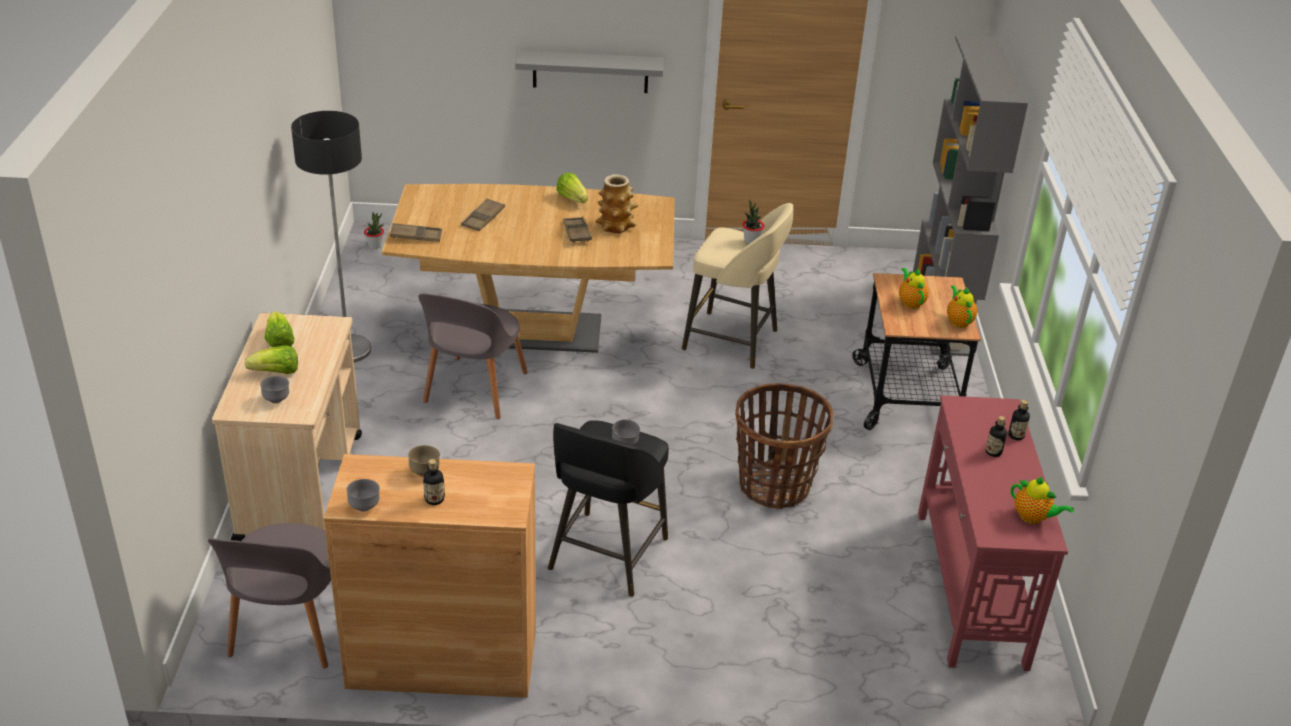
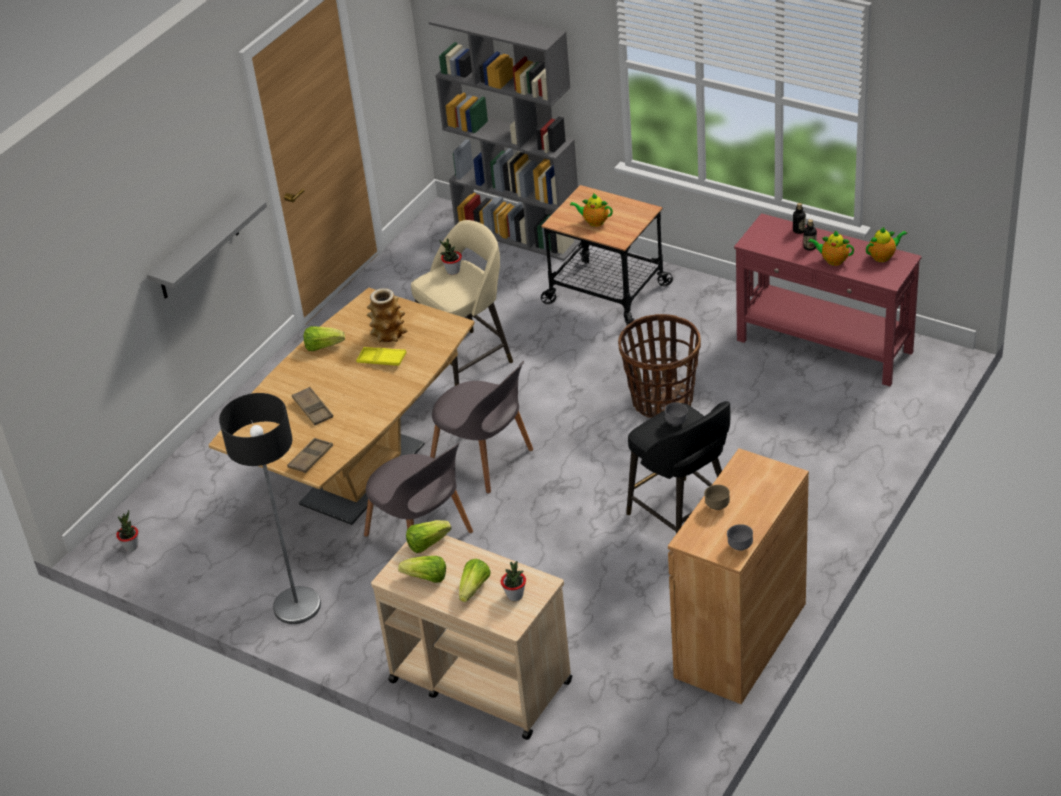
camera: 55 degrees left, 5 degrees up
(276, 400) = (515, 595): grey bowl -> potted plant
(290, 629) = (657, 723): grey chair -> grey chair (484, 460)
(328, 328) = (427, 543): none -> lettuce
(434, 499) = (752, 508): bottle -> none
(577, 233) = (381, 359): brown tray -> yellow tray
(958, 321) = (634, 208): teapot -> teapot (832, 260)

